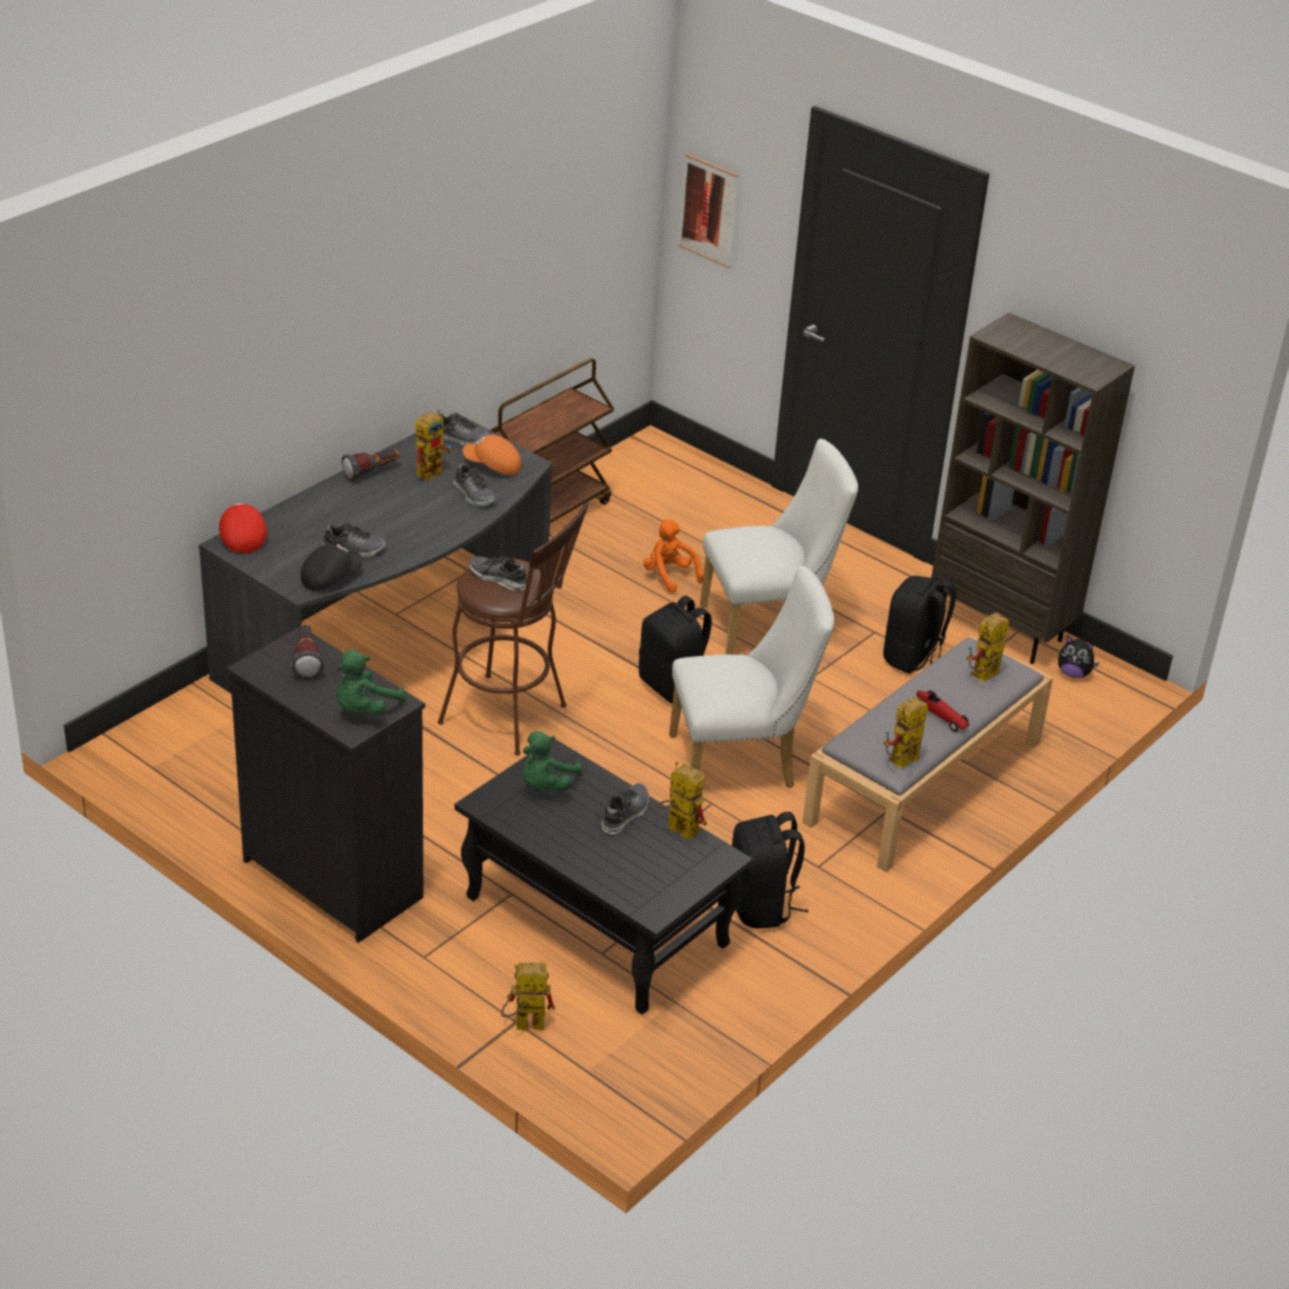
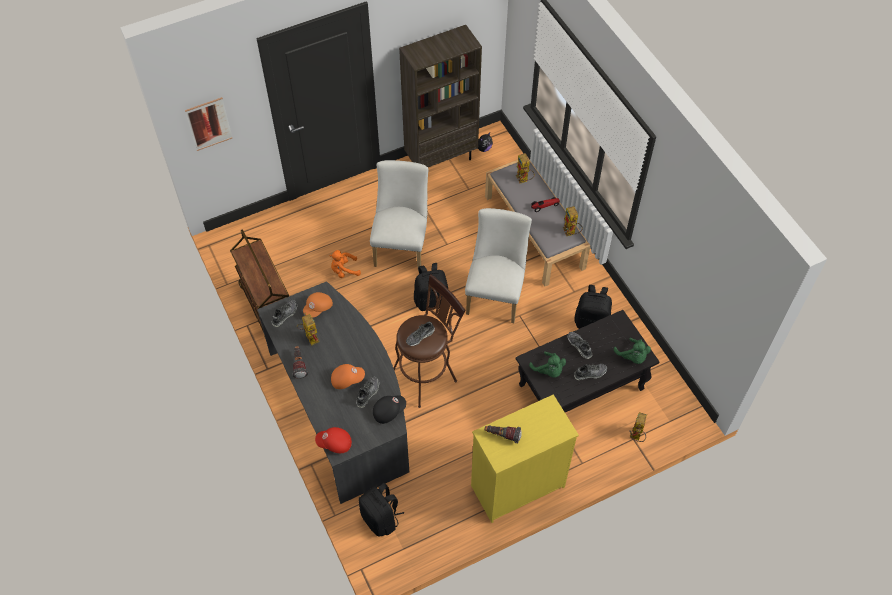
camera: 65 degrees left, 20 degrees up
(330, 577) = (389, 411): black cap -> black cap turned 75 degrees clockwise
(332, 877) = (516, 486): black dresser -> yellow dresser
(364, 709) = (550, 421): green plush toy -> green plush toy (632, 357)
(370, 523) = (347, 379): none -> orange cap
(474, 495) = (341, 324): shoe -> shoe (590, 373)
(676, 828) = (595, 330): toy robot -> none
(914, 658) = (449, 200): black backpack -> black backpack (381, 519)

